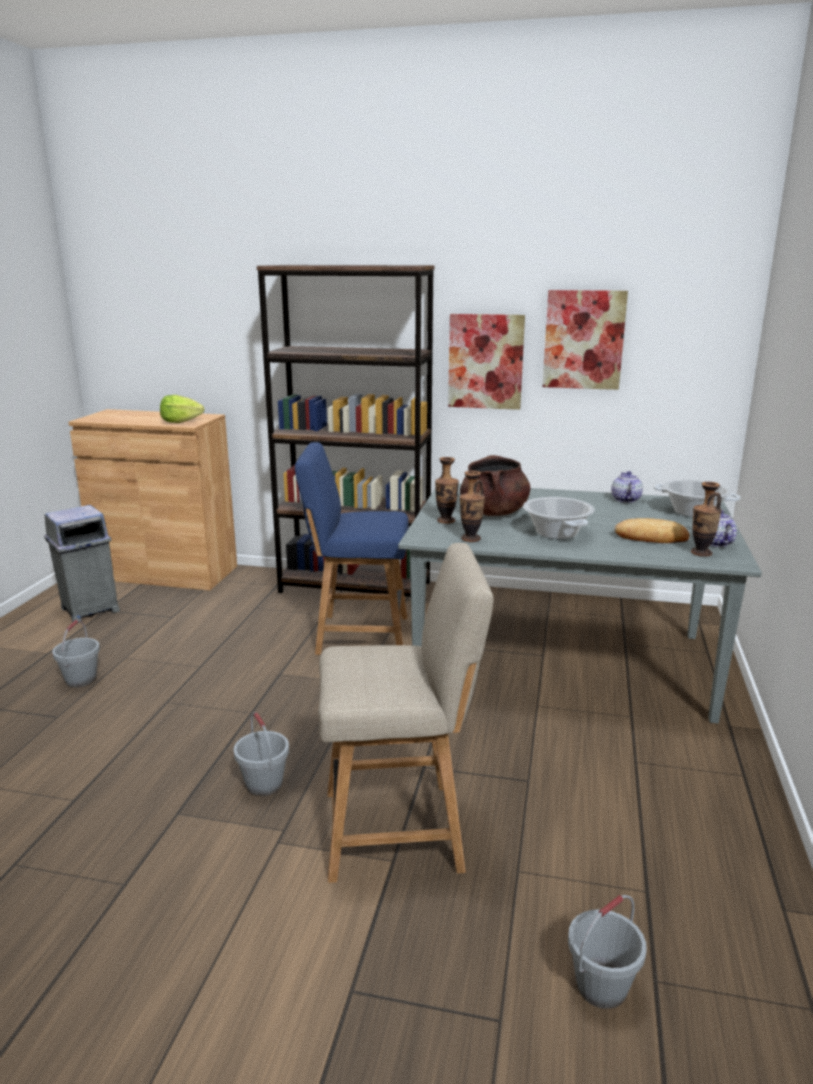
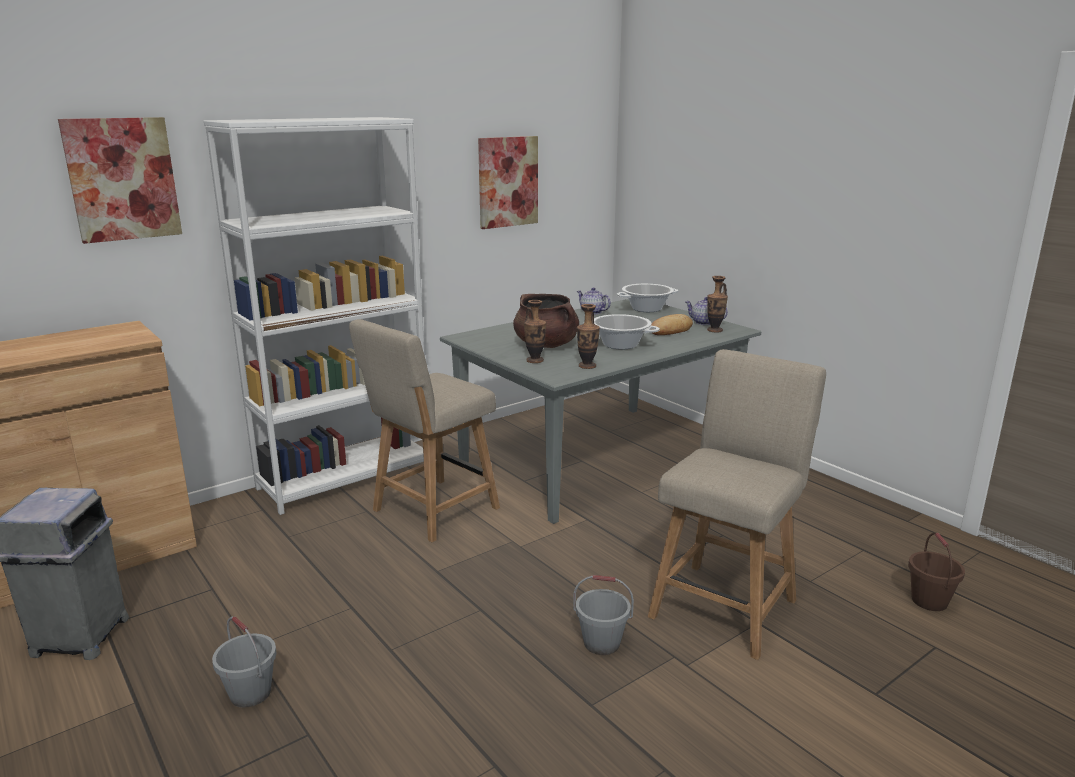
camera: 50 degrees left, 0 degrees up
(180, 421) = (115, 339): lettuce -> none
(355, 587) = (345, 478): brown bookcase -> white bookcase
(357, 635) = (431, 511): blue chair -> beige chair
(485, 361) = (432, 211): picture -> picture (122, 179)
(601, 987) = (929, 601): grey bucket -> brown bucket

